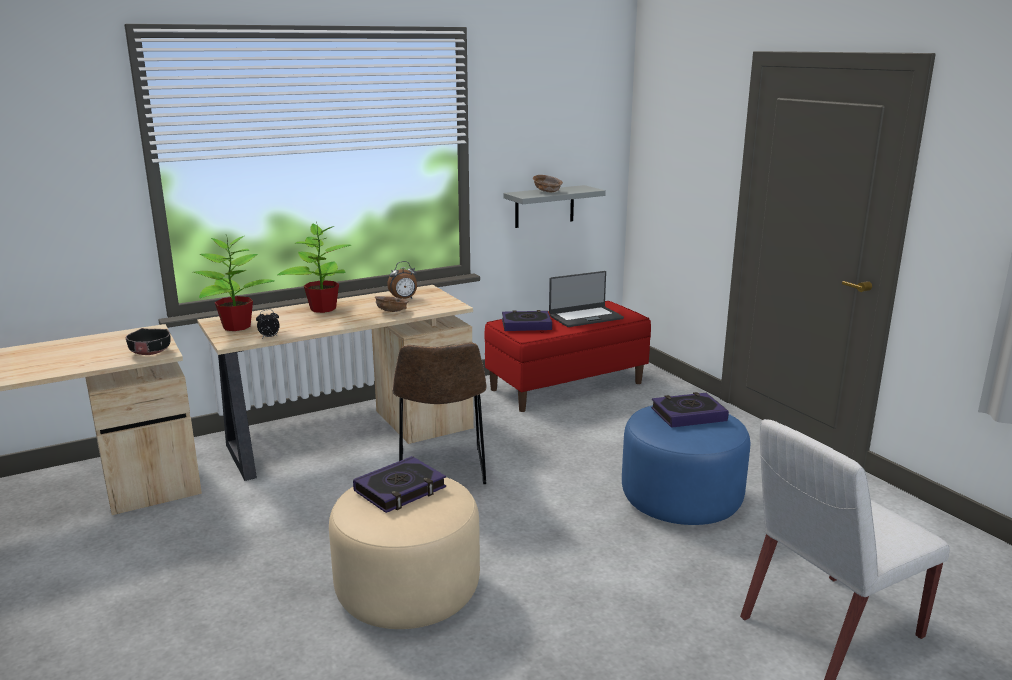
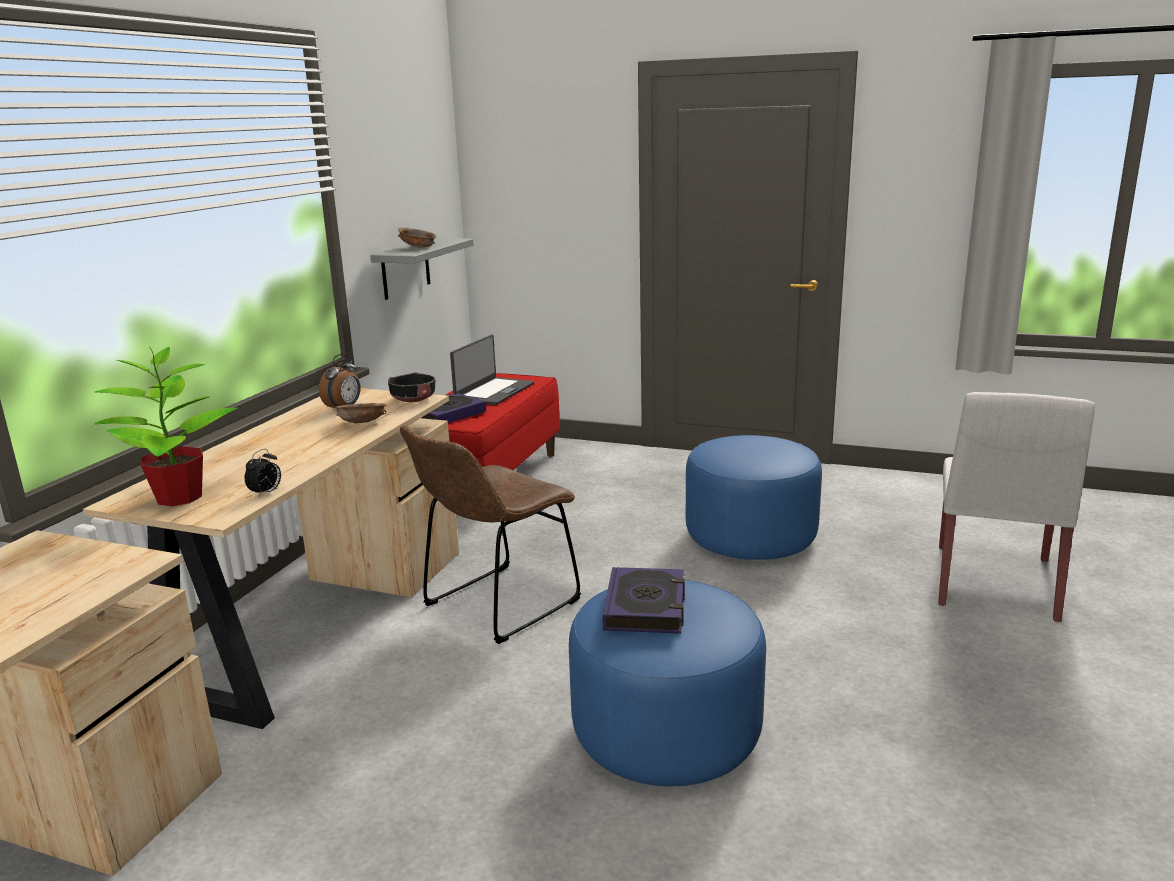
camera: 40 degrees left, 0 degrees up
(150, 352) = (113, 568): black bowl -> black bowl (413, 400)
(322, 308) = (258, 444): potted plant -> none
(408, 590) = (666, 732): beige ottoman -> blue ottoman
(441, 469) = (496, 606): brown chair -> brown chair turned 90 degrees clockwise
(688, 415) = (745, 445): book -> none

